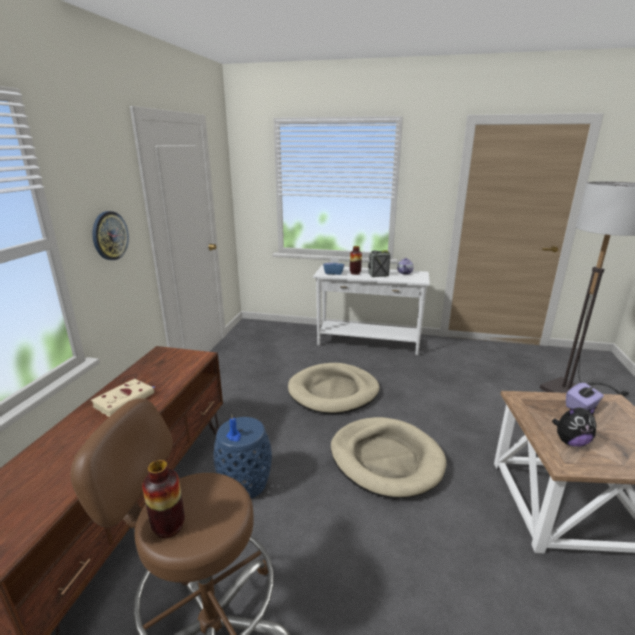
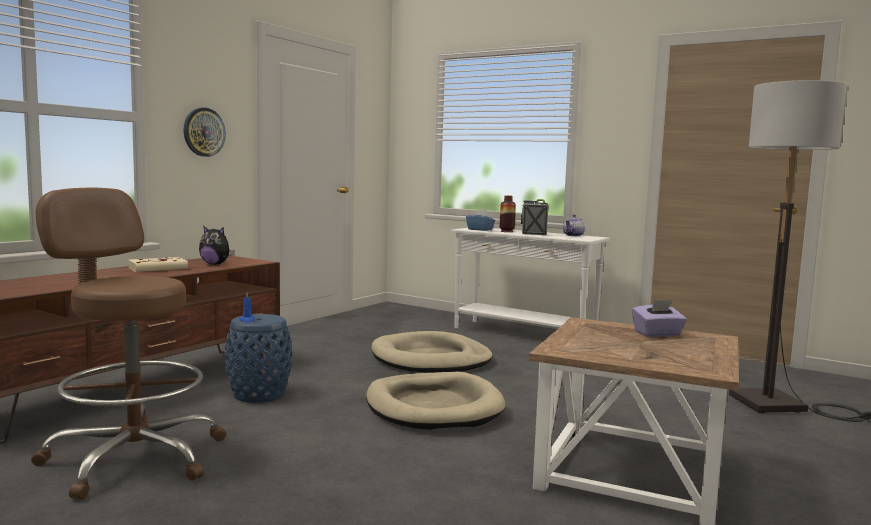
camera: 20 degrees right, 15 degrees down
(169, 526) = (102, 283): vase -> none
(570, 442) = (592, 344): plush toy -> plush toy (215, 264)

